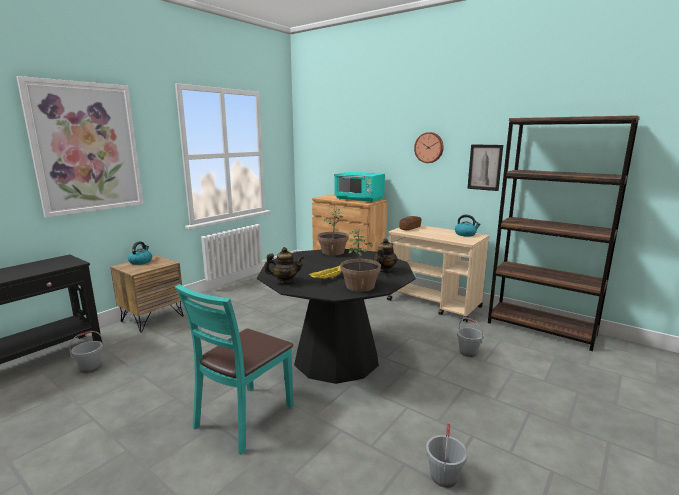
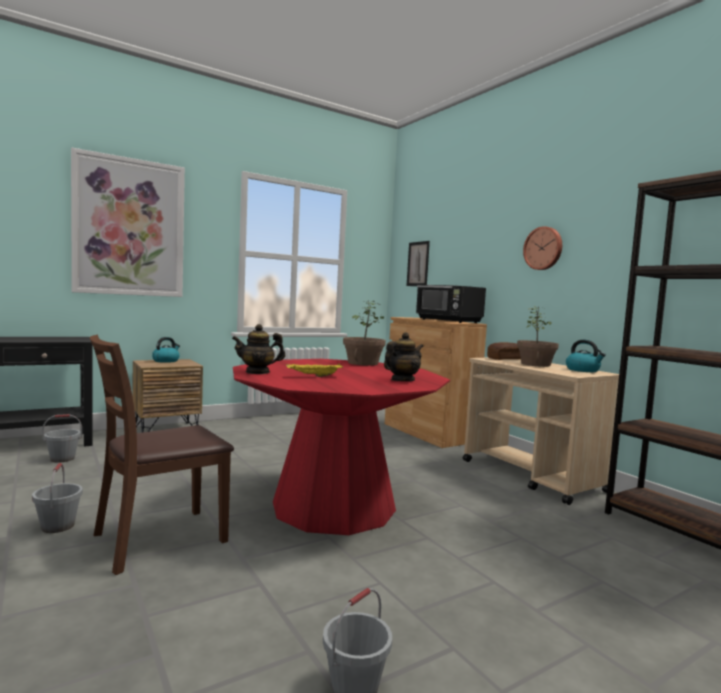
camera: 20 degrees right, 10 degrees down
(244, 417) = (158, 539): turquoise chair -> brown chair
(285, 281) = (257, 372): teapot -> teapot turned 150 degrees clockwise
(336, 358) = (333, 506): black dining table -> red dining table
(359, 199) = (448, 321): turquoise microwave -> black microwave
(360, 286) = (343, 385): potted plant -> potted plant (536, 364)
(468, 352) = (540, 541): grey bucket -> grey bucket (58, 526)
(485, 167) = (619, 271): picture -> picture (418, 264)

